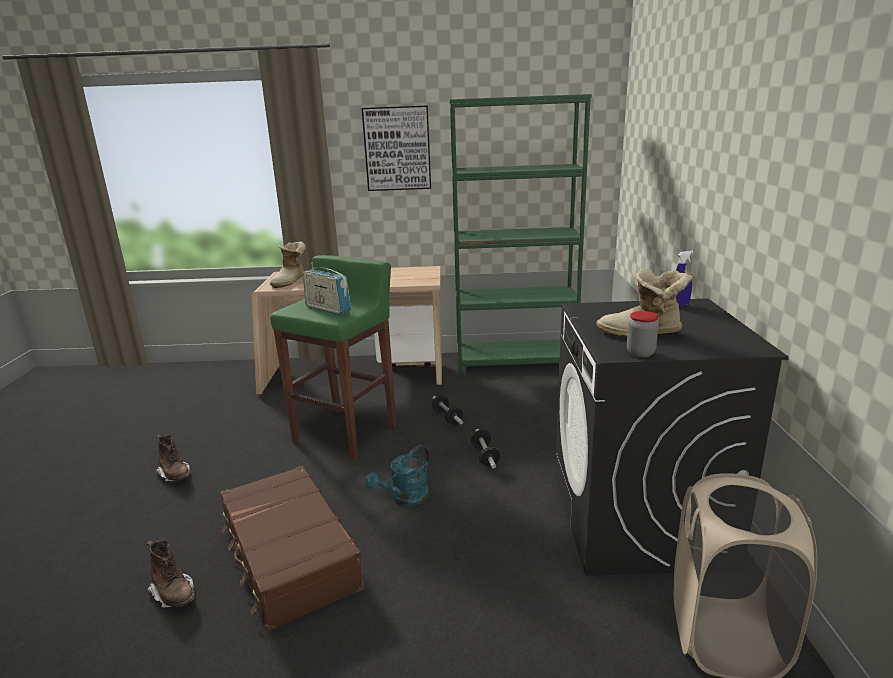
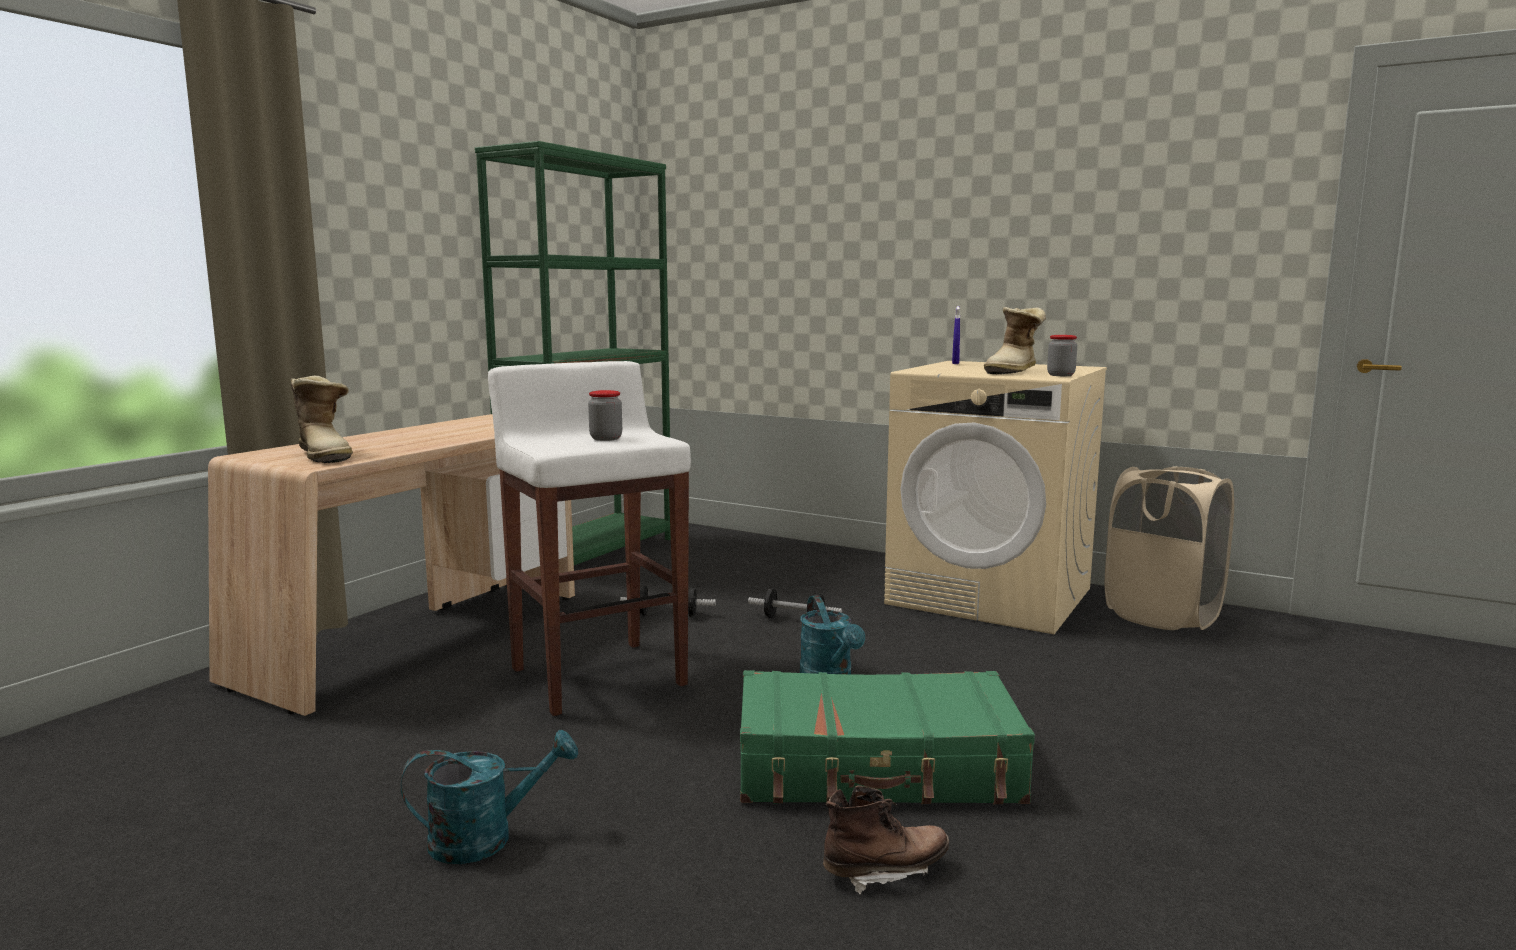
camera: 60 degrees left, 10 degrees down
(175, 475) = (486, 838): brown boot -> turquoise watering can
(289, 556) = (877, 768): brown suitcase -> green suitcase
(328, 309) = (606, 438): radio -> jar
(347, 433) = (597, 676): green stool -> white stool
(397, 148) = (400, 217): picture -> none
(639, 520) = (991, 596): black washing machine -> beige washing machine

